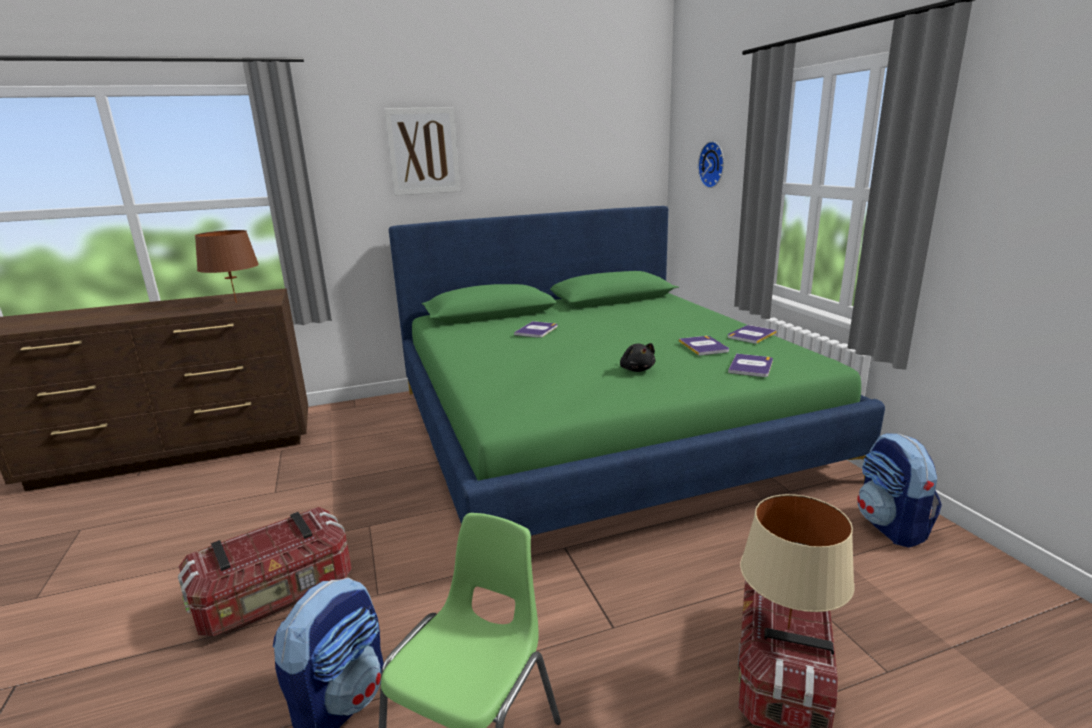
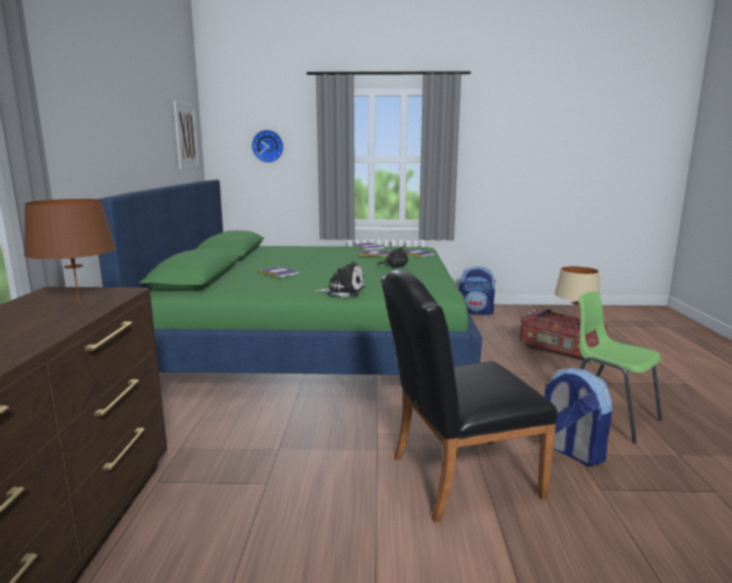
camera: 70 degrees left, 5 degrees down
(276, 596) = (455, 478): storage box -> black chair
(423, 151) = (99, 116): picture -> picture (186, 136)
(475, 369) = (343, 291): none -> plush toy

